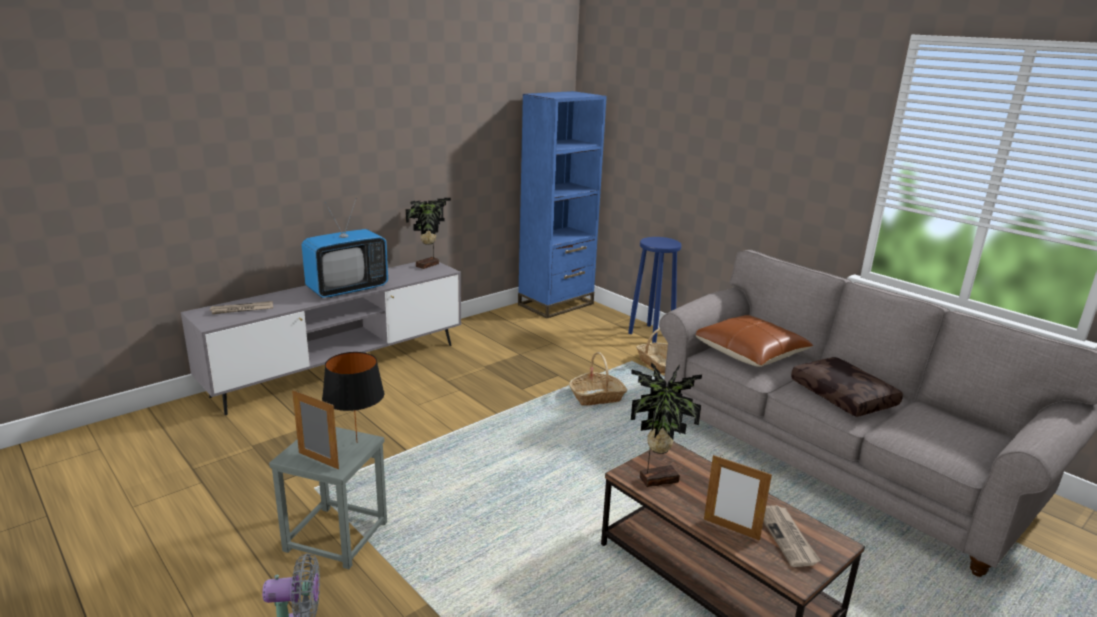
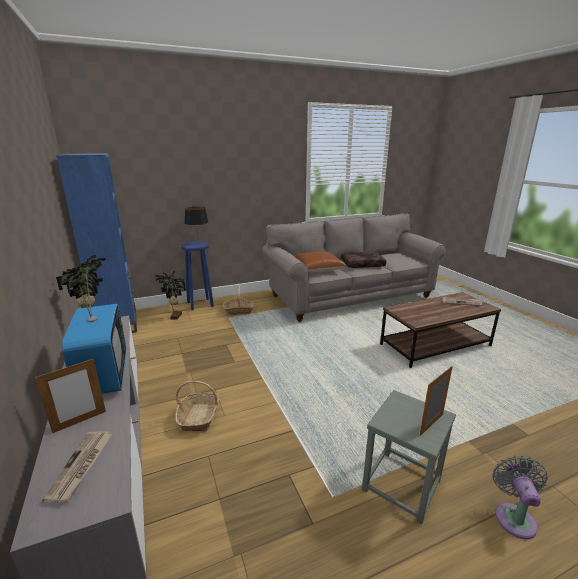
camera: 70 degrees left, 0 degrees up
(356, 442) = (402, 403): black table lamp -> black table lamp (198, 243)
(597, 397) = (263, 337): basket -> basket (199, 417)
(657, 478) = (420, 317): potted plant -> potted plant (175, 316)
(731, 529) = (459, 310): picture frame -> picture frame (80, 421)

